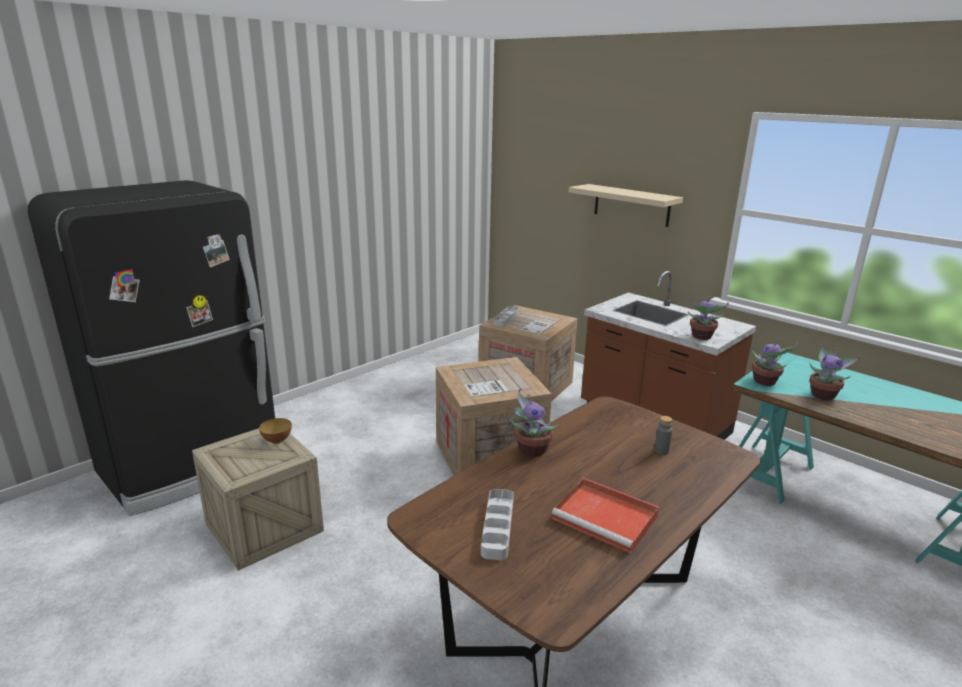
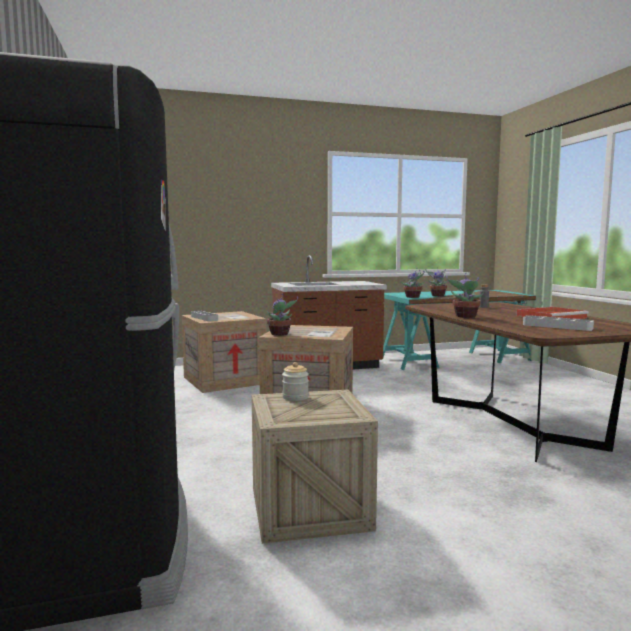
camera: 60 degrees left, 15 degrees down
(277, 441) = (295, 397): bowl -> jar
(631, 205) = (250, 219): beige shelf -> none
(701, 337) = (366, 284): potted plant -> potted plant (280, 334)

